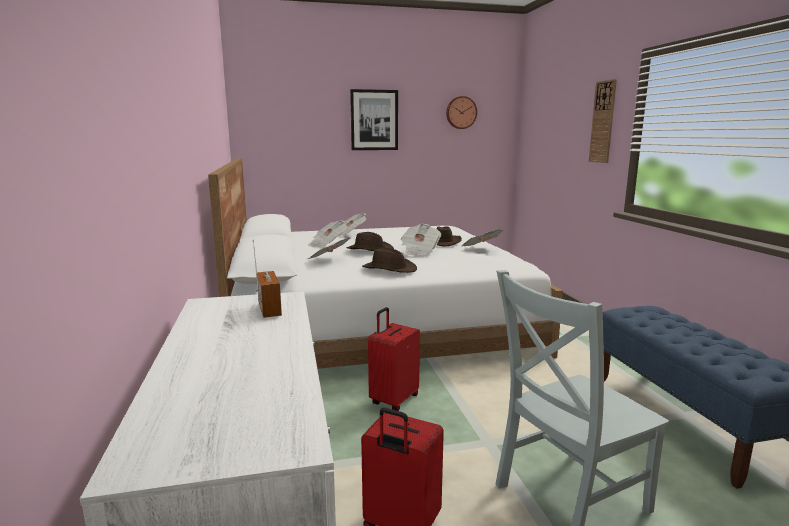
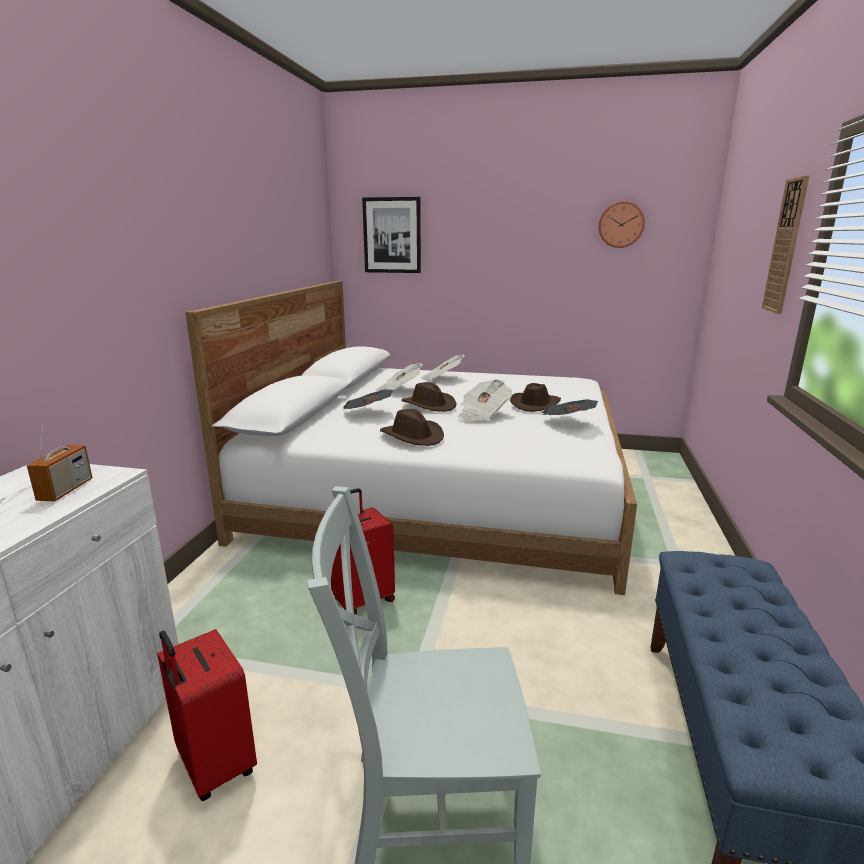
camera: 25 degrees right, 5 degrees up
(374, 120) = (498, 236): picture -> picture (392, 235)

